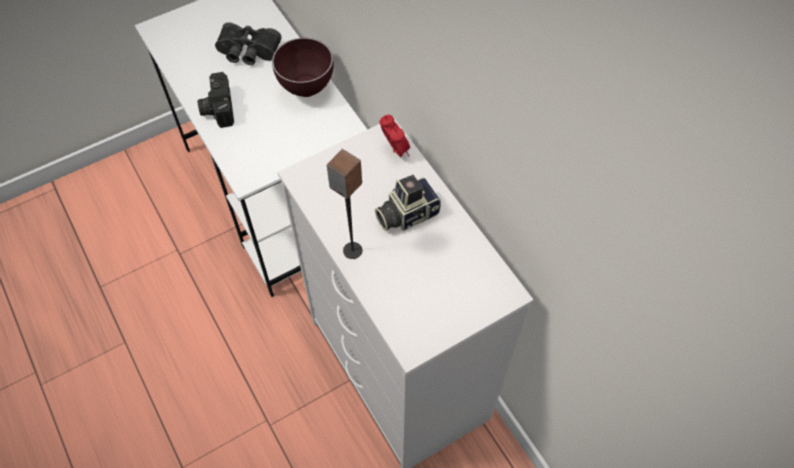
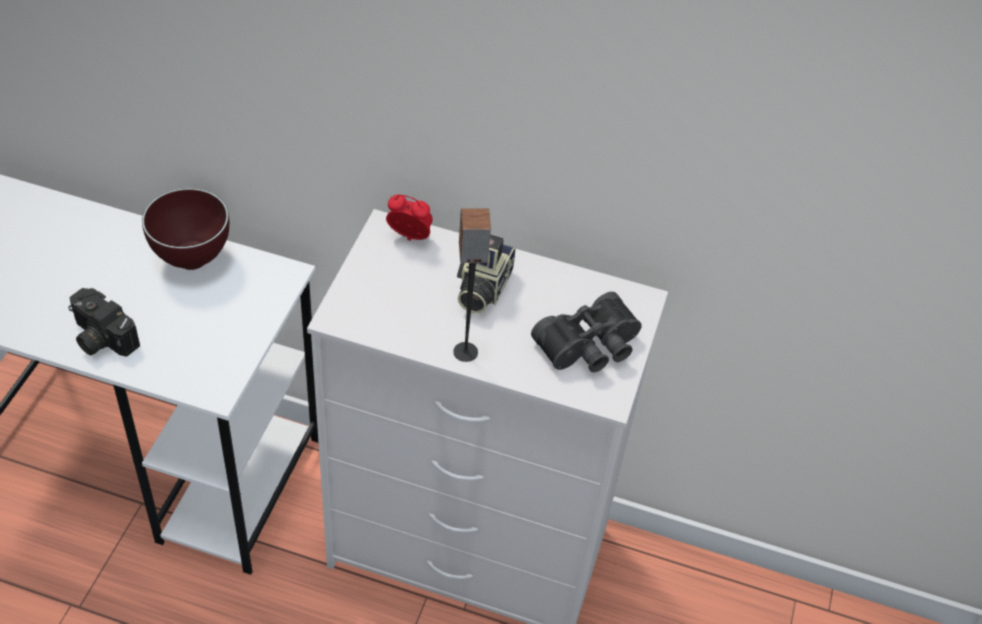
camera: 45 degrees left, 10 degrees down
(248, 53) = (76, 259): black binoculars -> black binoculars (590, 347)

